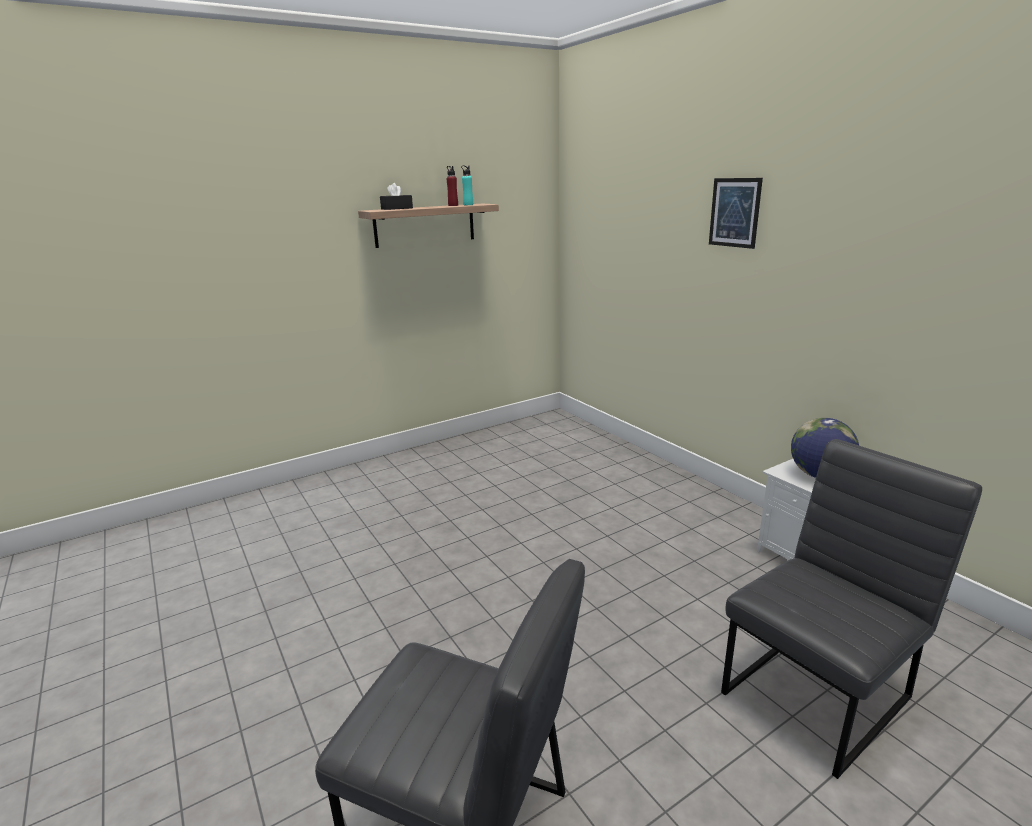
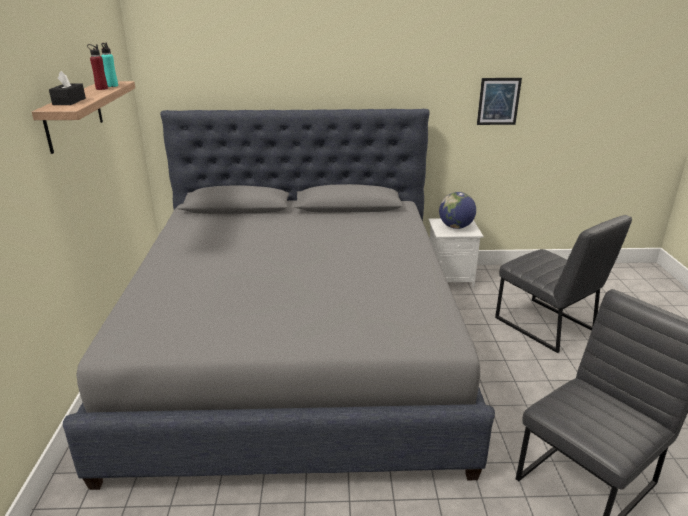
camera: 60 degrees left, 5 degrees up
(516, 508) = (295, 348): none -> grey bed
(734, 212) = (351, 72): picture -> picture (498, 101)
(819, 693) = (546, 326): grey chair -> grey chair turned 150 degrees clockwise

